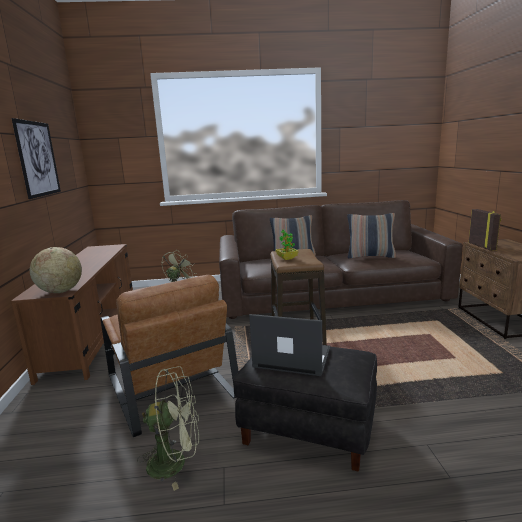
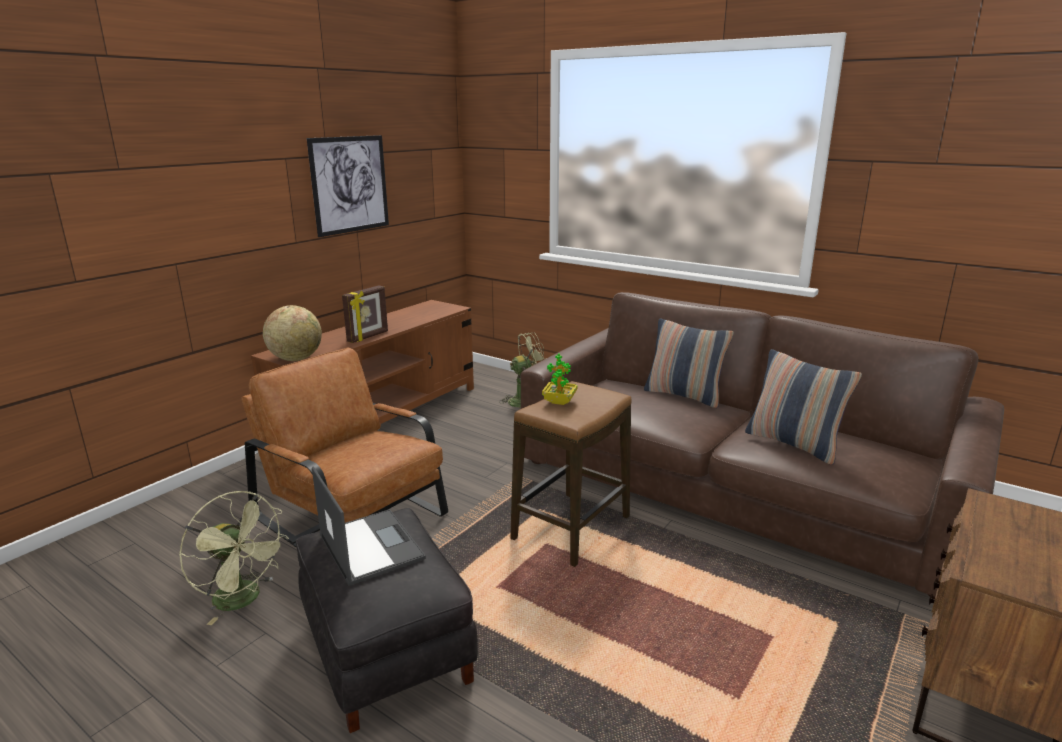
camera: 40 degrees right, 5 degrees up
(169, 385) = (353, 516): brown armchair -> brown armchair turned 120 degrees clockwise
(482, 246) = (977, 515): picture frame -> picture frame (368, 337)

